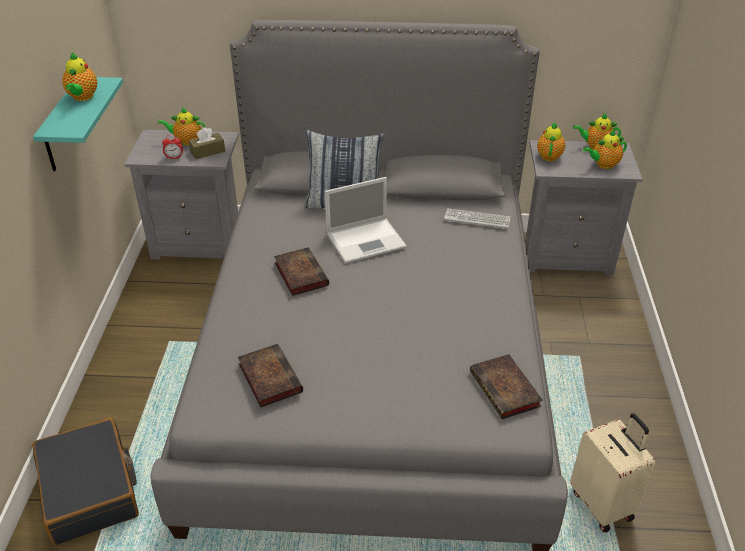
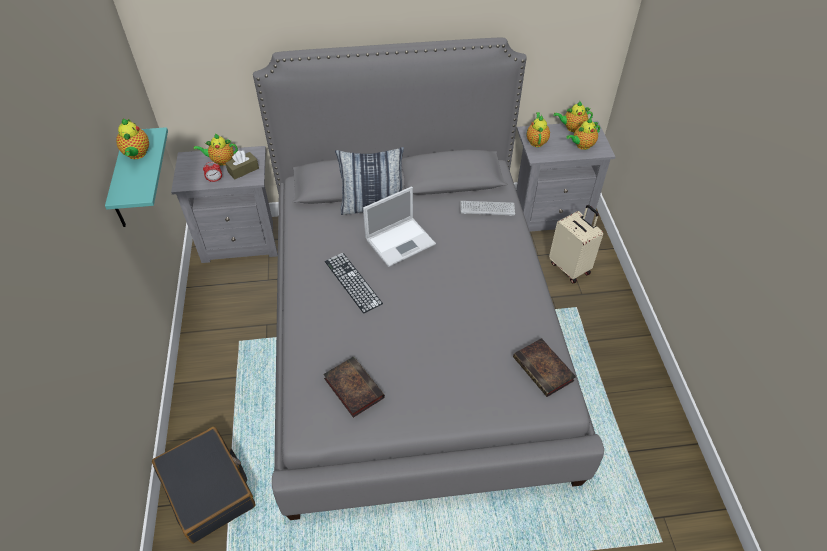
camera: 10 degrees left, 10 degrees up
(300, 273) = (353, 282): book -> keyboard
(603, 504) = (616, 434): beige suitcase -> beige suitcase (570, 267)

